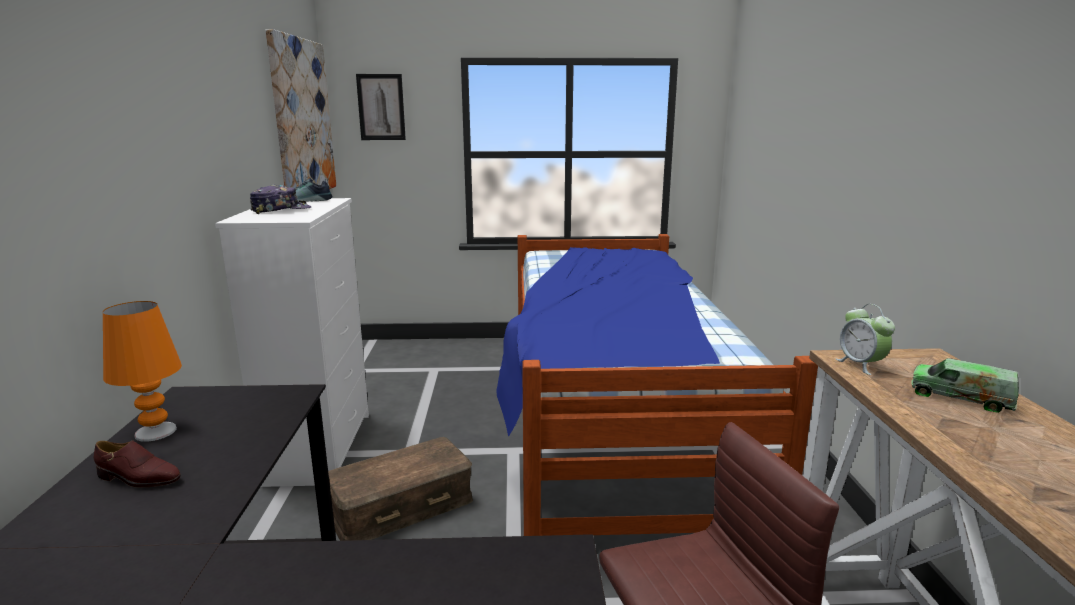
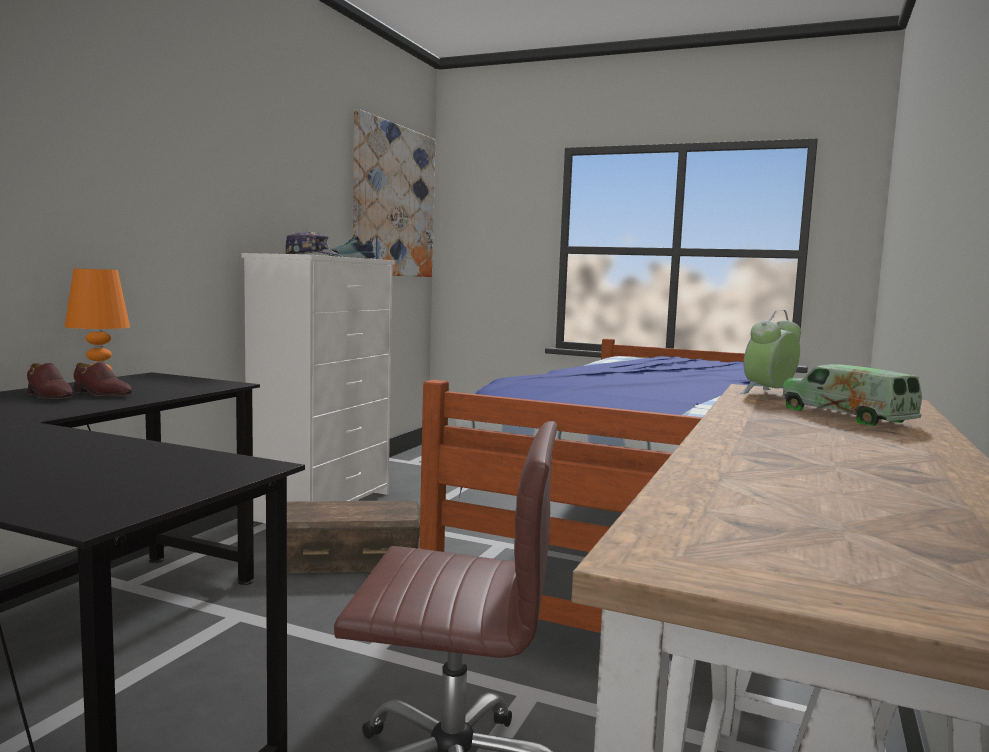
camera: 25 degrees right, 10 degrees down
(194, 455) = (102, 394): none -> brown shoe
(381, 107) = (484, 200): picture -> none
(861, 365) = (768, 393): alarm clock -> alarm clock turned 45 degrees clockwise

